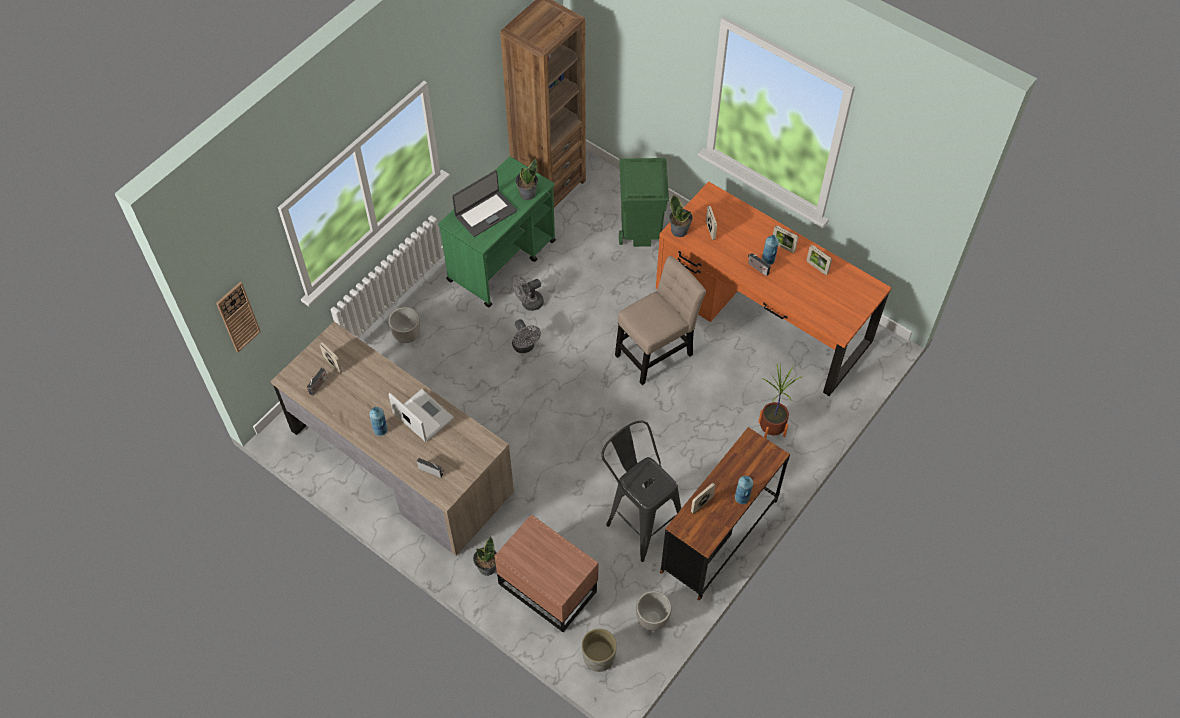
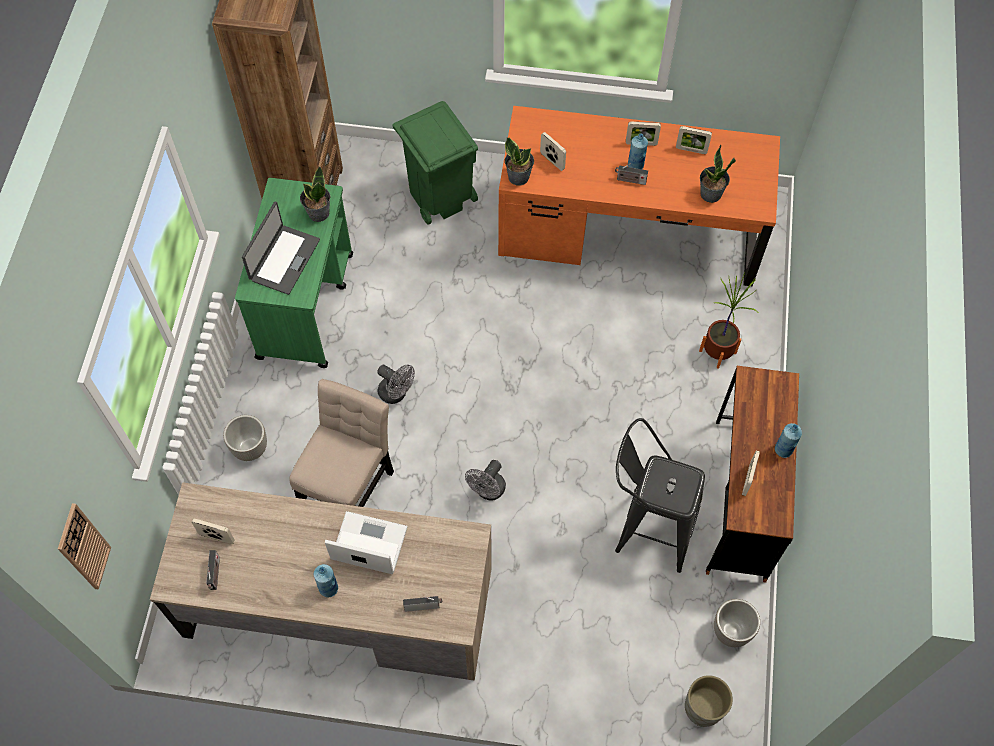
camera: 30 degrees left, 5 degrees up
(487, 567) = (517, 674): potted plant -> potted plant (710, 194)
(529, 303) = (368, 341): grey fan -> grey fan (487, 491)
(547, 585) = (597, 657): brown nightstand -> none
(656, 352) = (544, 326): beige chair -> beige chair (349, 489)

